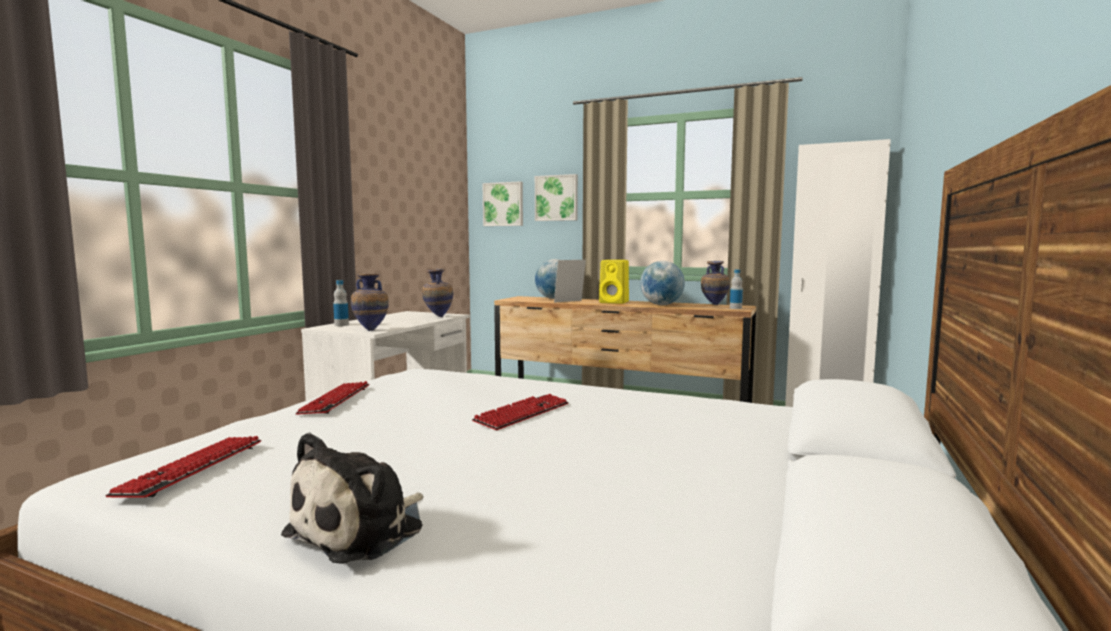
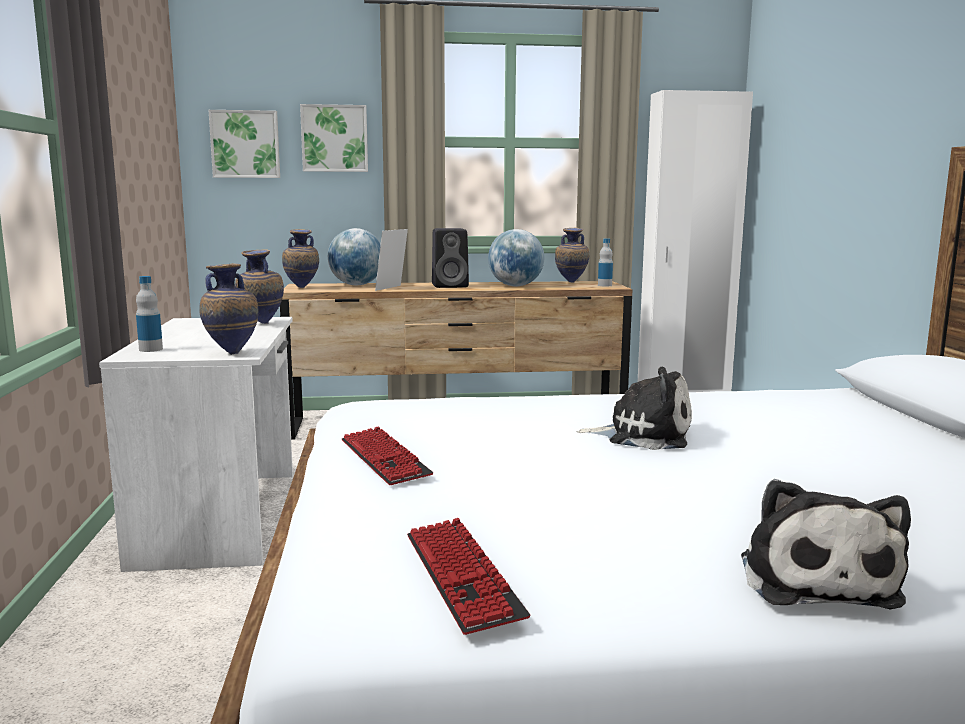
camera: 30 degrees left, 5 degrees up
(514, 298) = (301, 288): none -> vase
(523, 413) = (643, 435): keyboard -> plush toy
(615, 302) = (451, 286): yellow speaker -> black speaker

